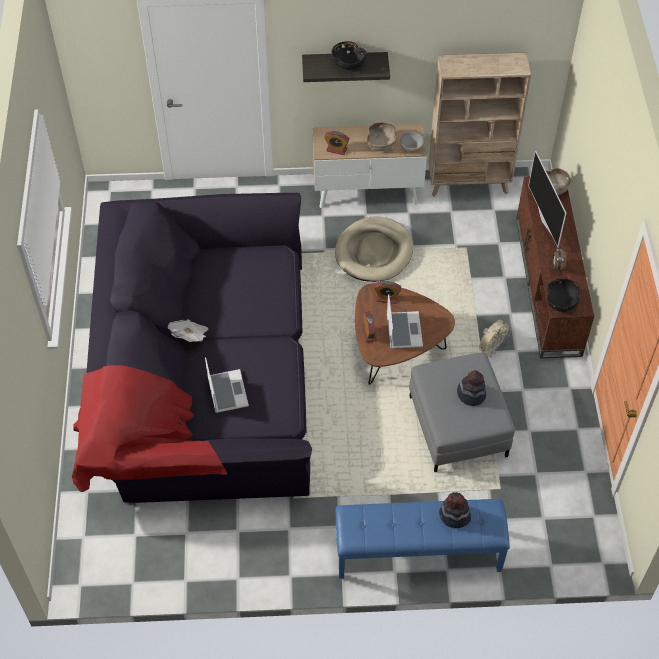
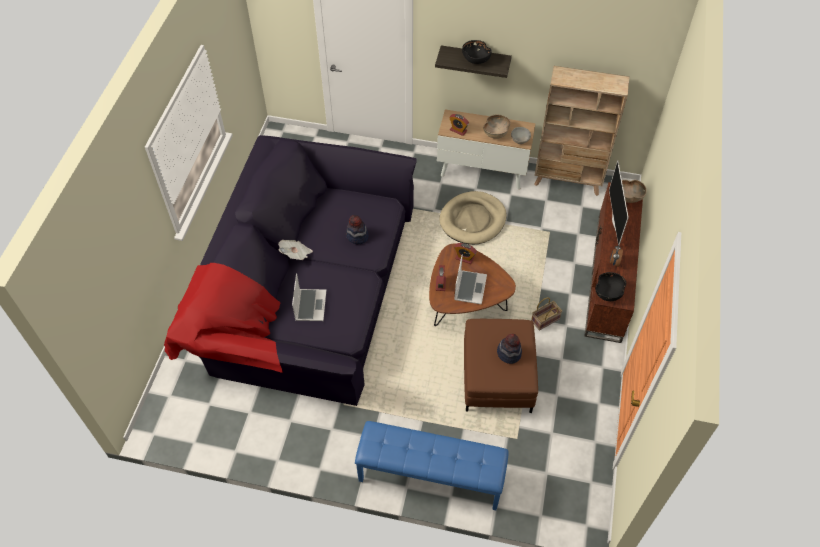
camera: 15 degrees right, 0 degrees up
(454, 516) = (461, 453): hat -> hat (357, 236)
(457, 426) = (496, 376): grey ottoman -> brown ottoman
(491, 348) = (545, 319): beige fan -> basket

